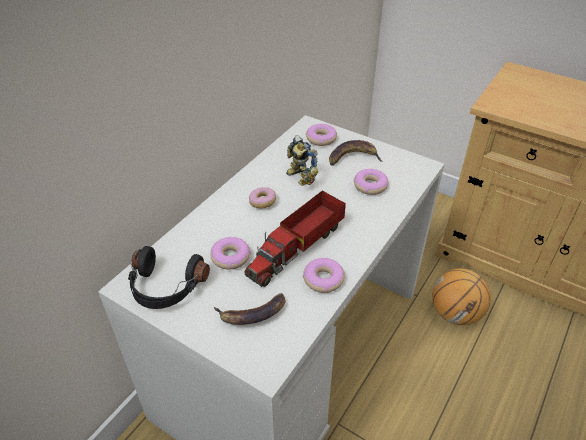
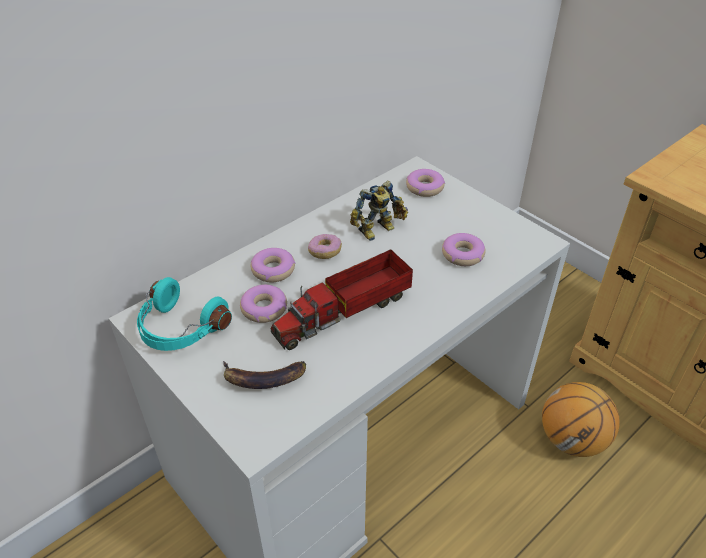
camera: 15 degrees right, 0 degrees up
(165, 288) = (180, 329): black headphones -> turquoise headphones
(299, 178) = (379, 231): toy robot -> toy robot turned 105 degrees counterclockwise
(323, 279) = (361, 355): donut -> donut (273, 270)
(353, 157) = (455, 217): banana -> none

